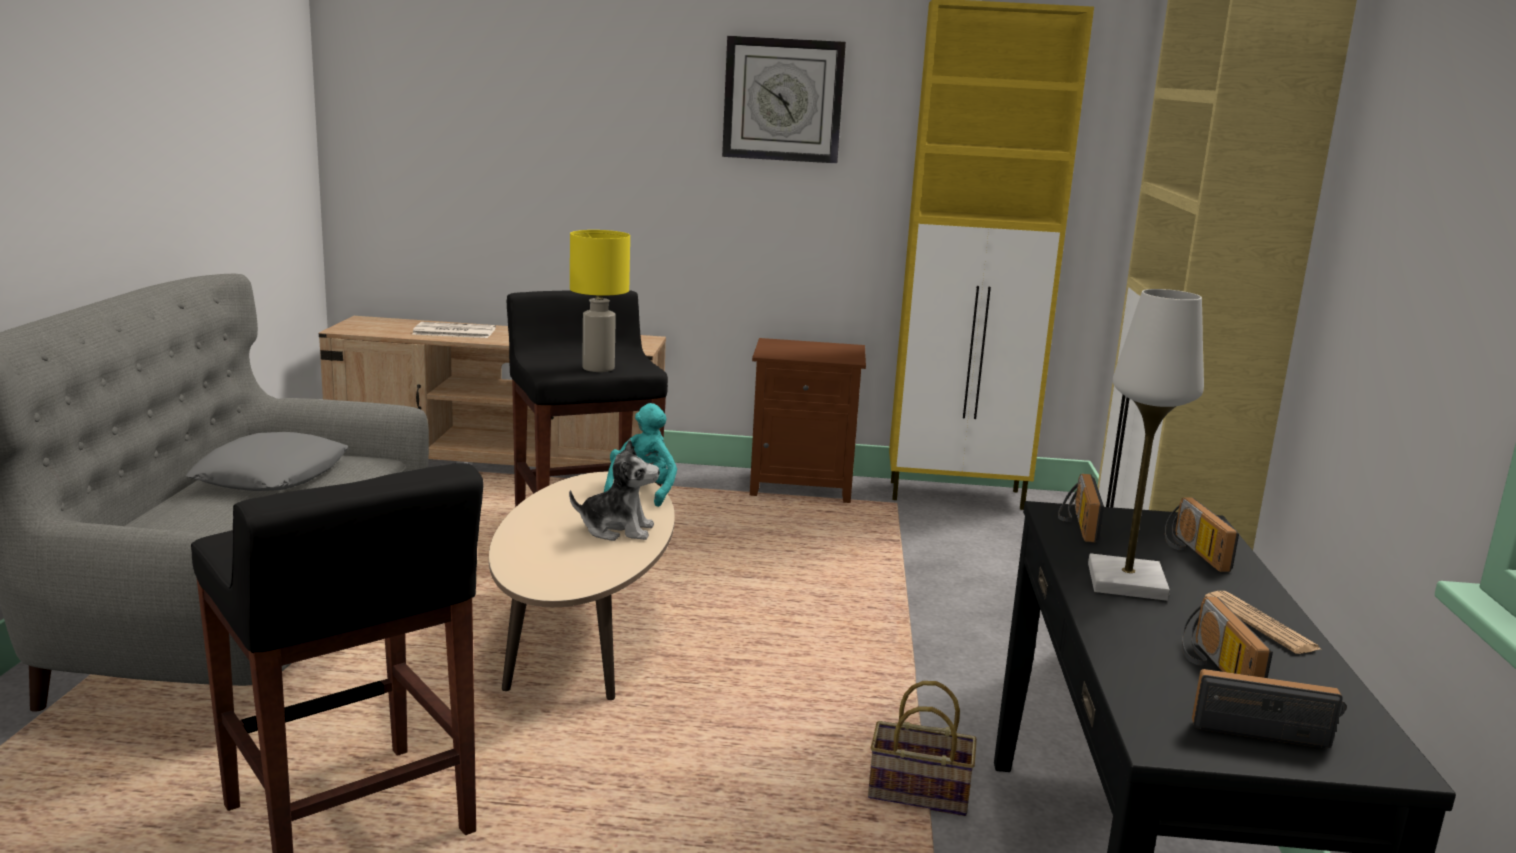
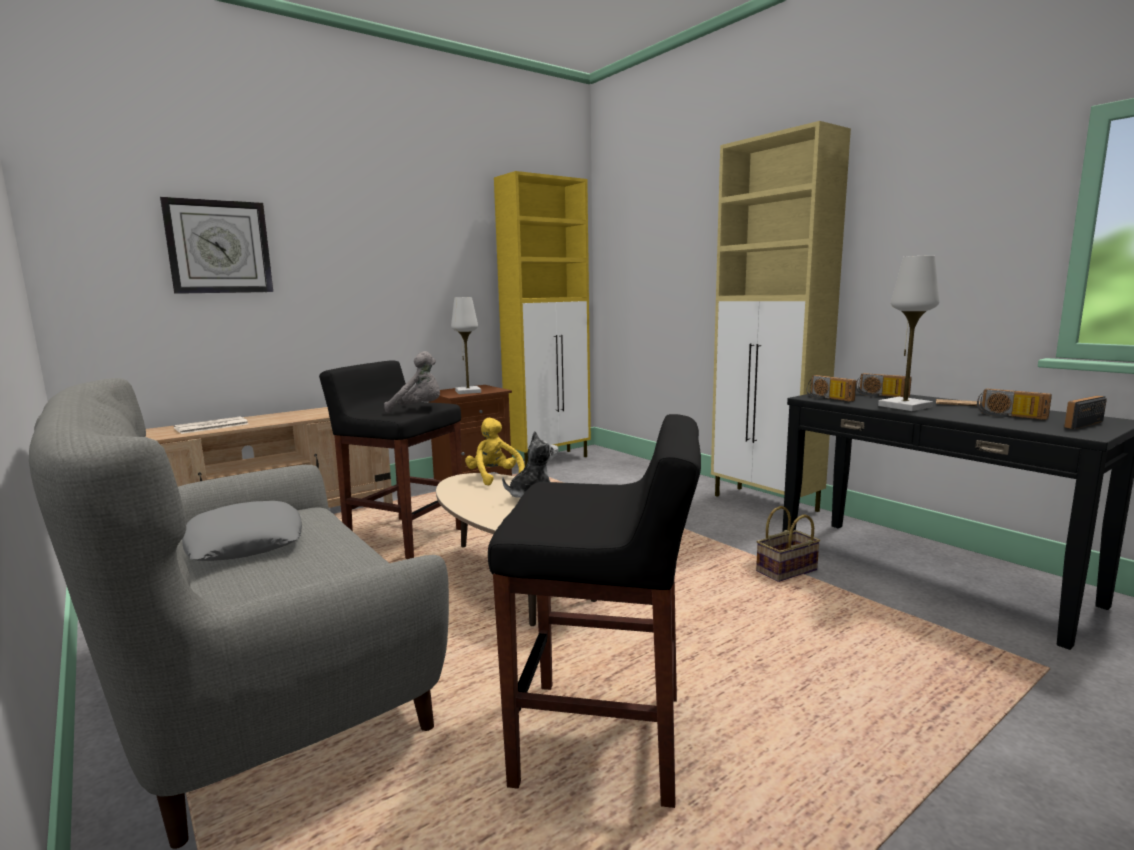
camera: 40 degrees left, 5 degrees down
(598, 369) = (418, 409): yellow table lamp -> grey plush toy
(642, 490) = (494, 478): turquoise plush toy -> yellow plush toy
(783, 100) = (419, 236): wall clock -> wall clock (219, 247)
(804, 352) = (468, 392): none -> white table lamp

